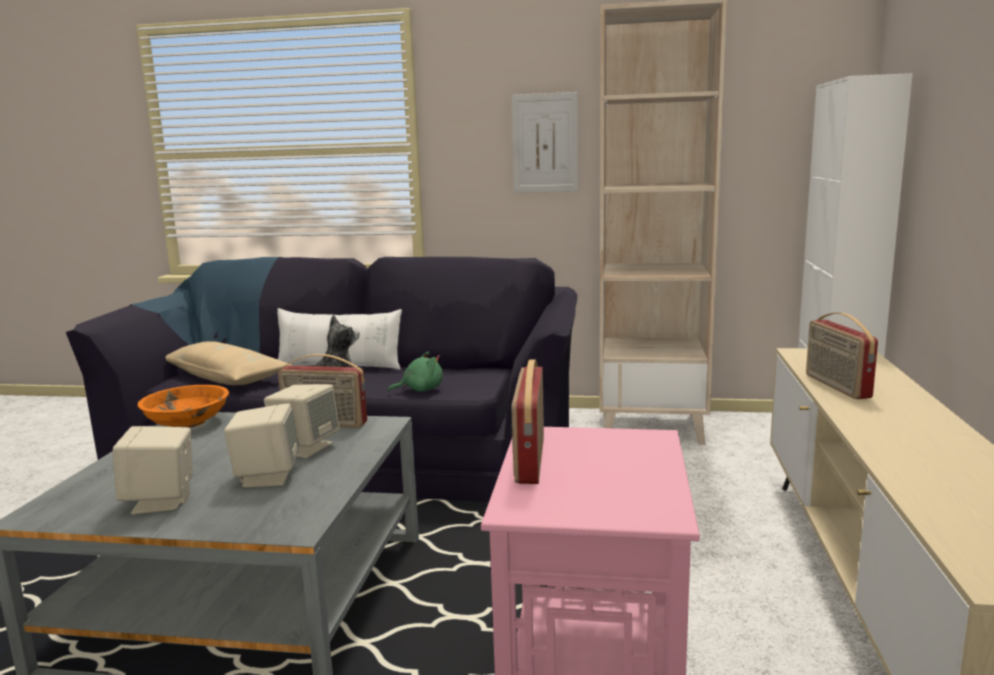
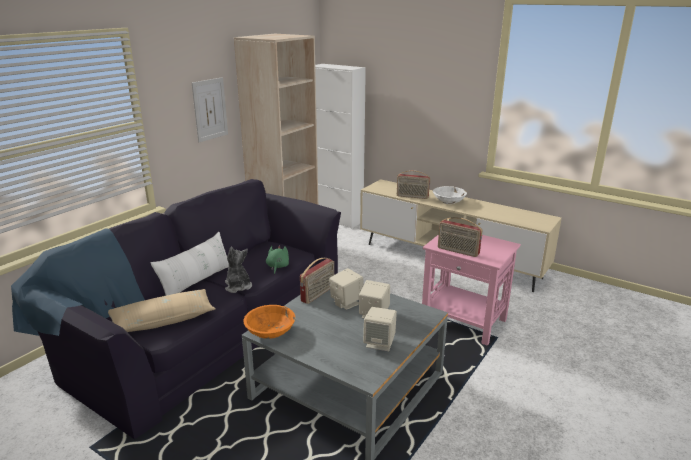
camera: 65 degrees left, 10 degrees up
(894, 421) = (449, 201): none -> white bowl

